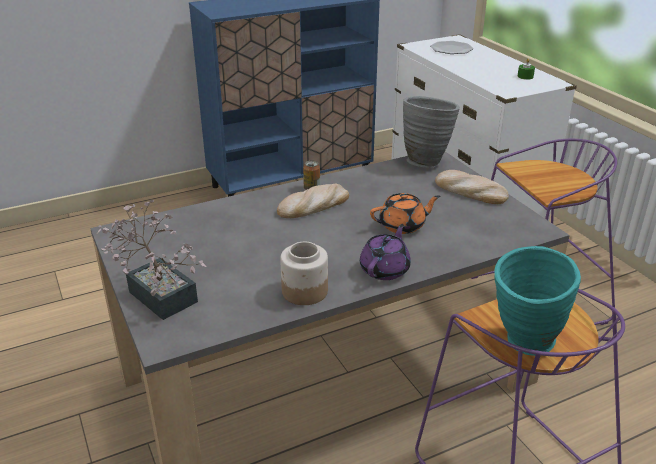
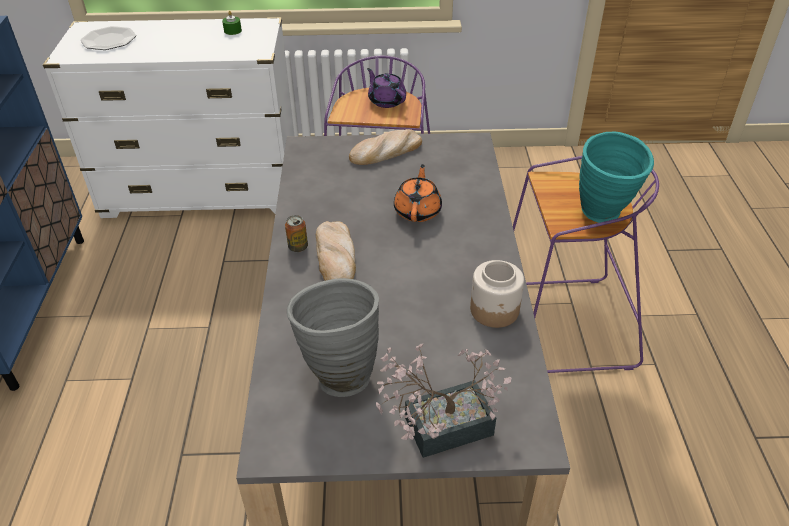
camera: 65 degrees left, 10 degrees up
(385, 269) = (485, 246): purple teapot -> purple teapot (386, 101)
(426, 161) = (306, 154): grey vase -> grey vase (338, 373)

